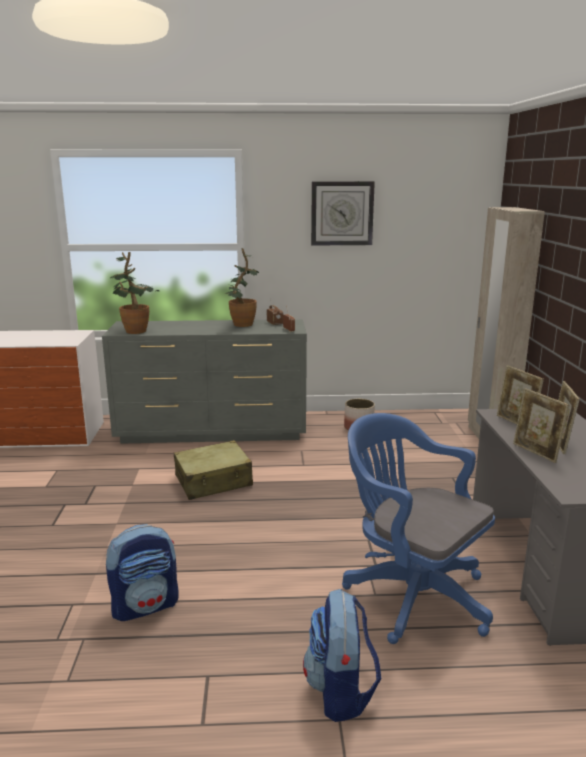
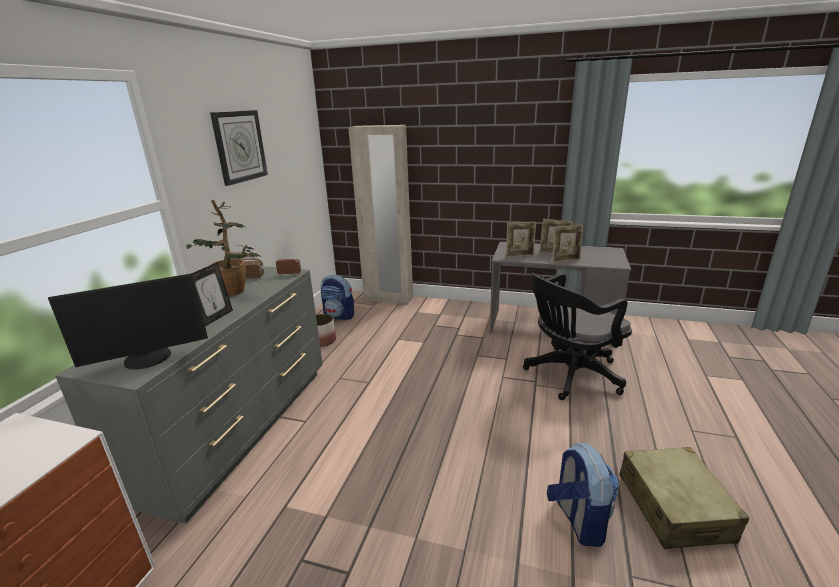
camera: 70 degrees left, 5 degrees up
(135, 330) = (148, 359): potted plant -> monitor
(195, 330) = (216, 318): none -> picture frame
(214, 481) = (363, 443): beige suitcase -> beige suitcase (674, 507)
(340, 691) = (668, 424): backpack -> backpack (339, 316)
(411, 593) = (569, 375): blue office chair -> black office chair

